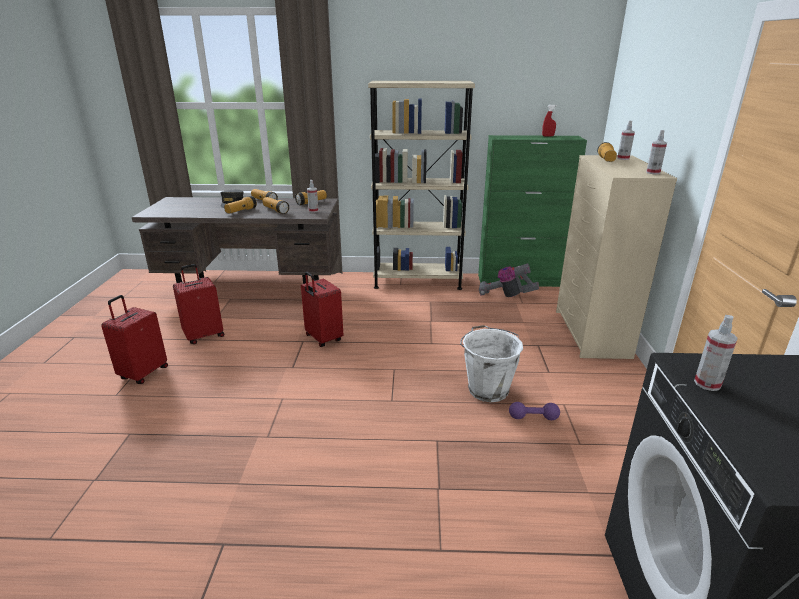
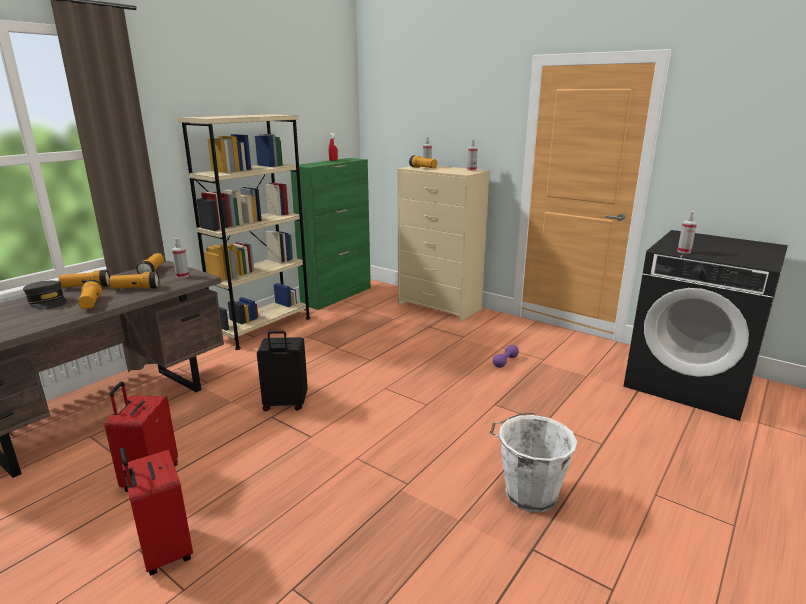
camera: 55 degrees left, 5 degrees down
(323, 339) = (285, 404): red suitcase -> black suitcase
(487, 389) = (457, 363): white bucket -> white bucket (528, 494)
(506, 295) = (349, 308): vacuum cleaner -> none

